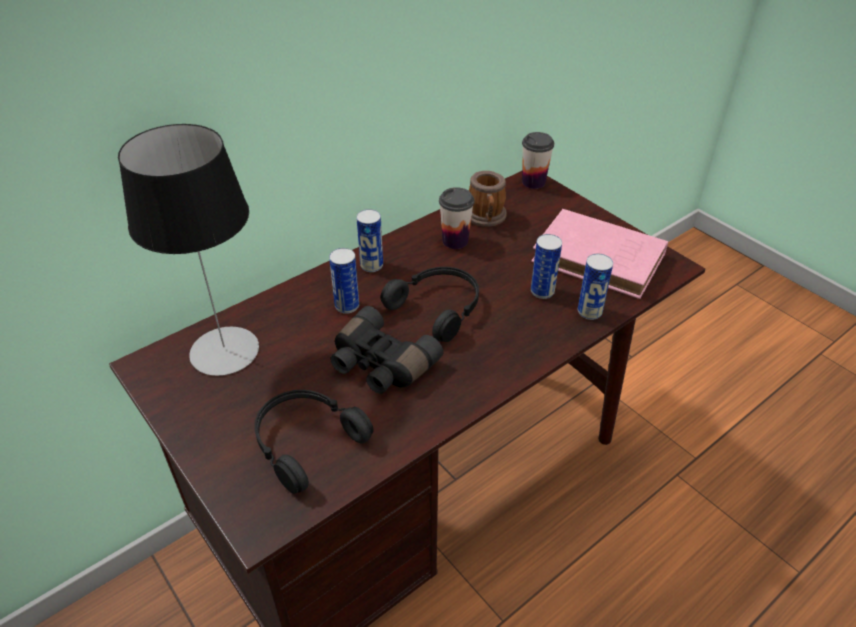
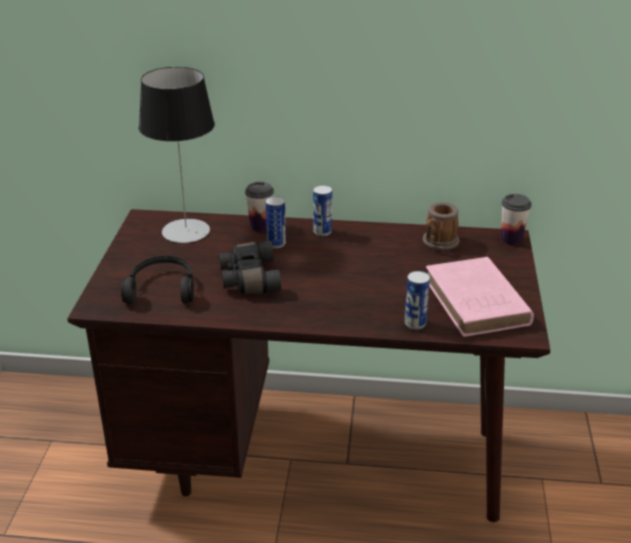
camera: 45 degrees right, 10 degrees down
(438, 308) = (324, 271): black headphones -> none
(455, 241) = (394, 245): cup -> cup (260, 226)
(542, 291) = (403, 298): can -> none

